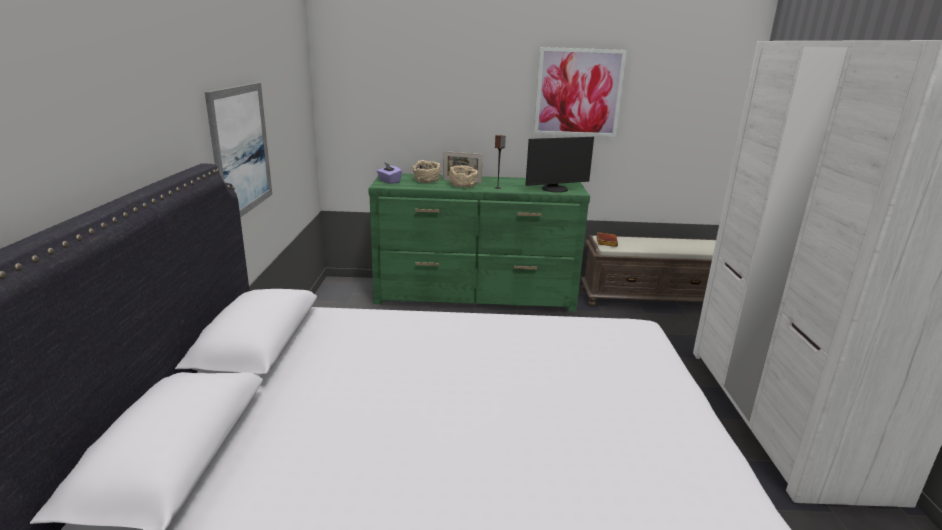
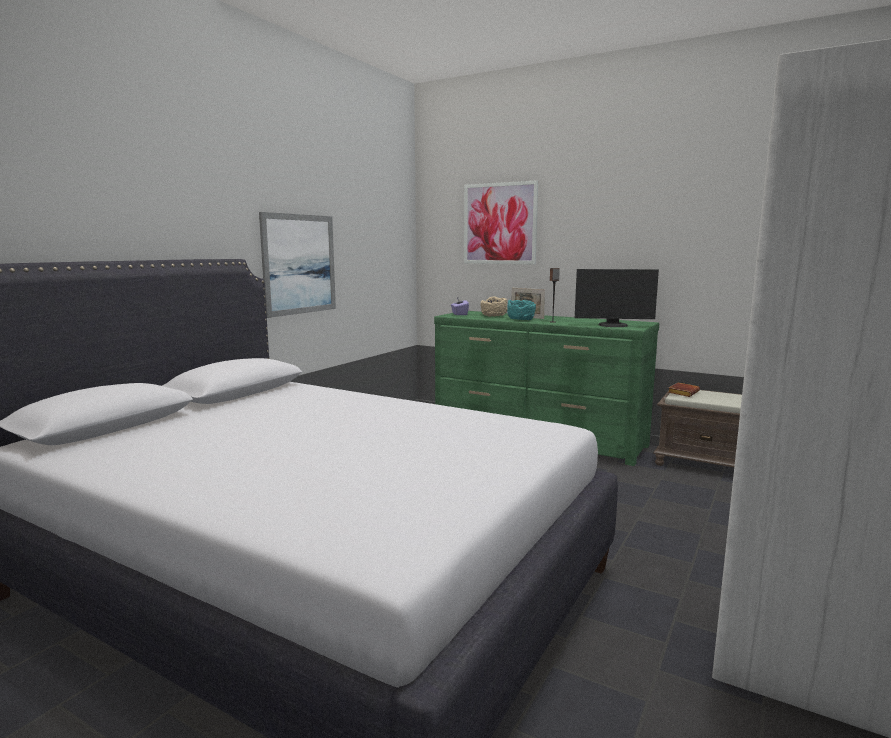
camera: 30 degrees right, 10 degrees down
(463, 186) = (521, 319): beige bowl -> turquoise bowl
(578, 93) = (656, 228): picture -> picture (499, 223)

